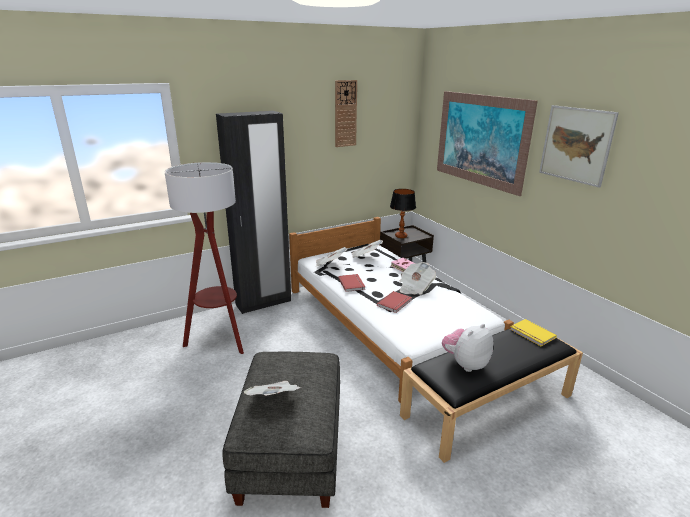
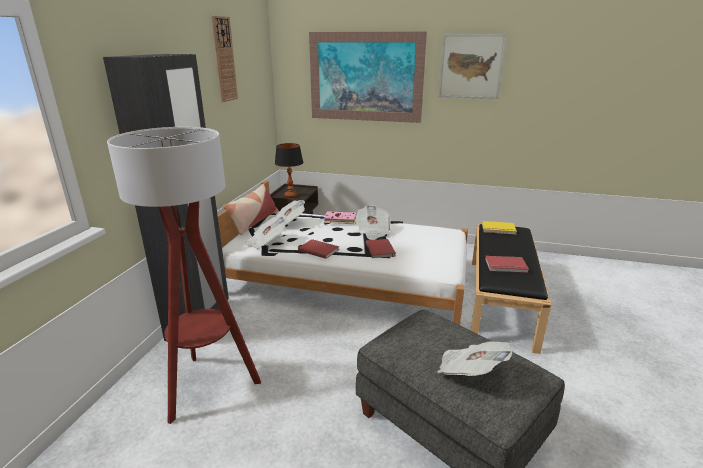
camera: 45 degrees left, 0 degrees up
(348, 247) = (254, 222): none -> pillow
(465, 364) = (506, 266): plush toy -> red book

